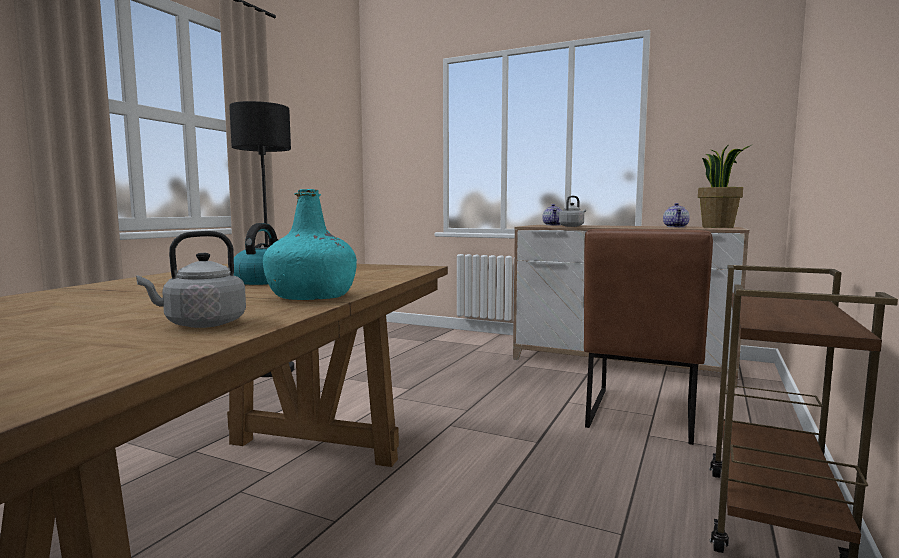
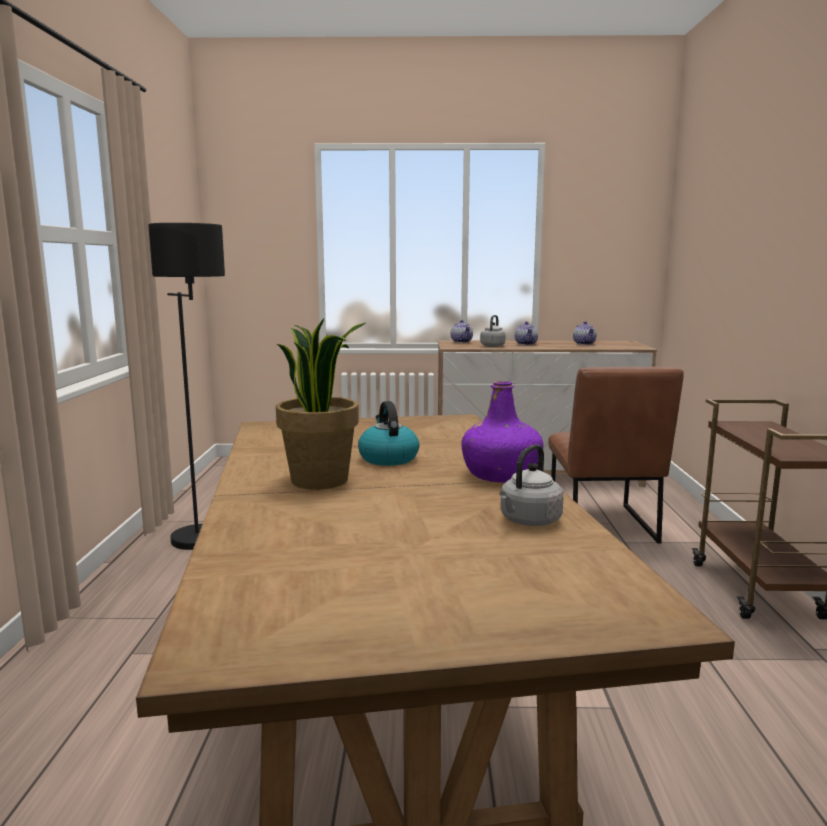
camera: 25 degrees left, 5 degrees up
(313, 296) = (501, 475): turquoise bottle -> purple bottle
(611, 226) = (526, 344): none -> teapot
(718, 227) = (618, 342): potted plant -> potted plant (321, 480)

